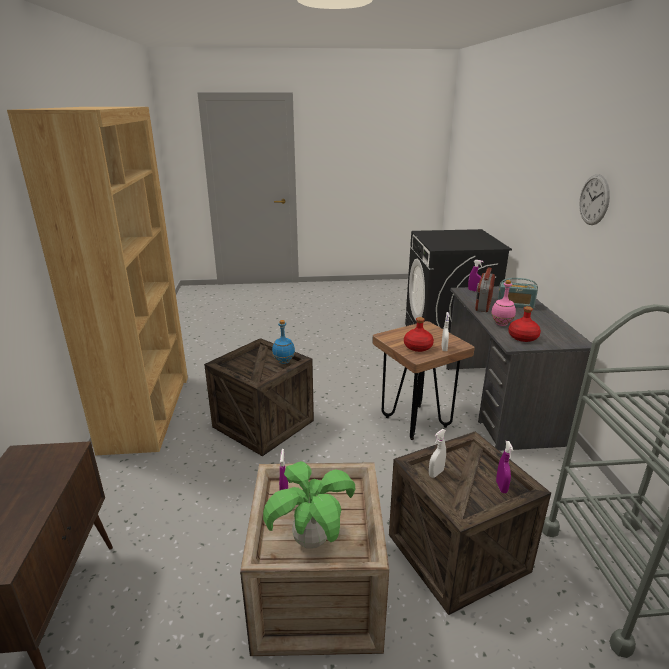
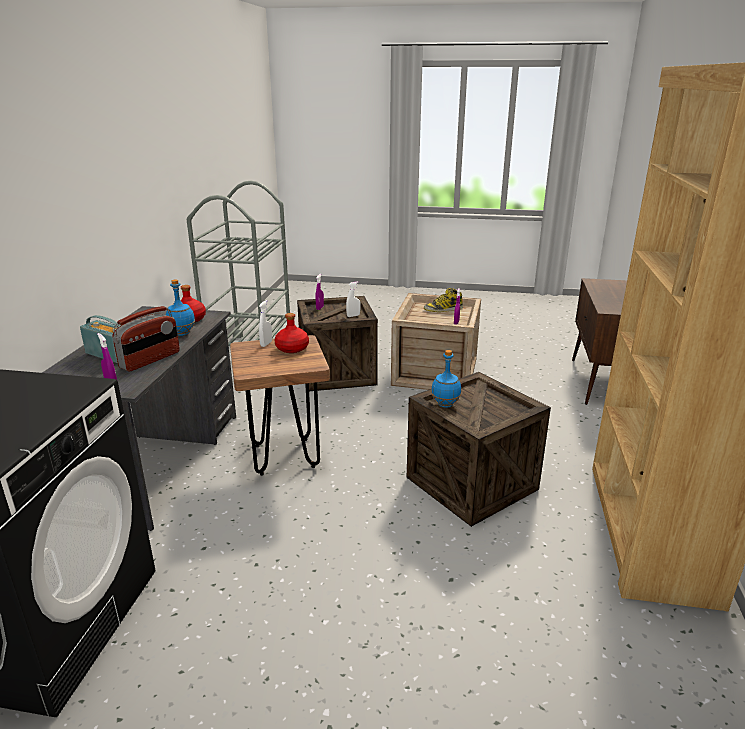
camera: 165 degrees left, 0 degrees up
(311, 541) = (443, 309): potted plant -> boot
(501, 324) = (182, 334): pink bottle -> blue bottle
(594, 200) = (61, 183): wall clock -> none

